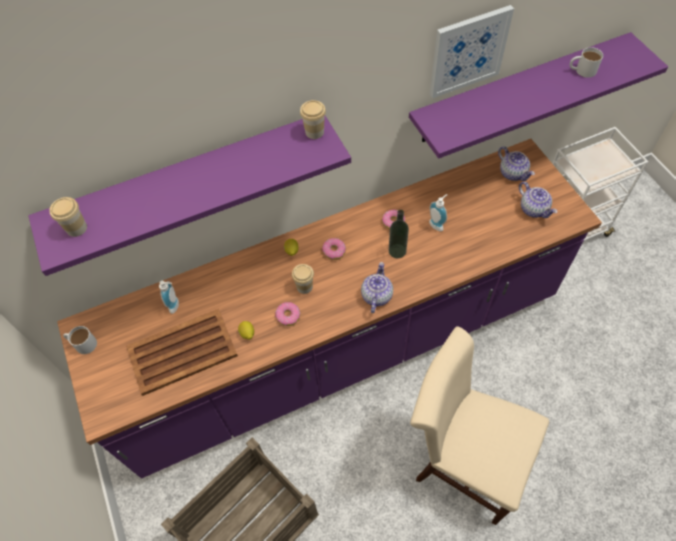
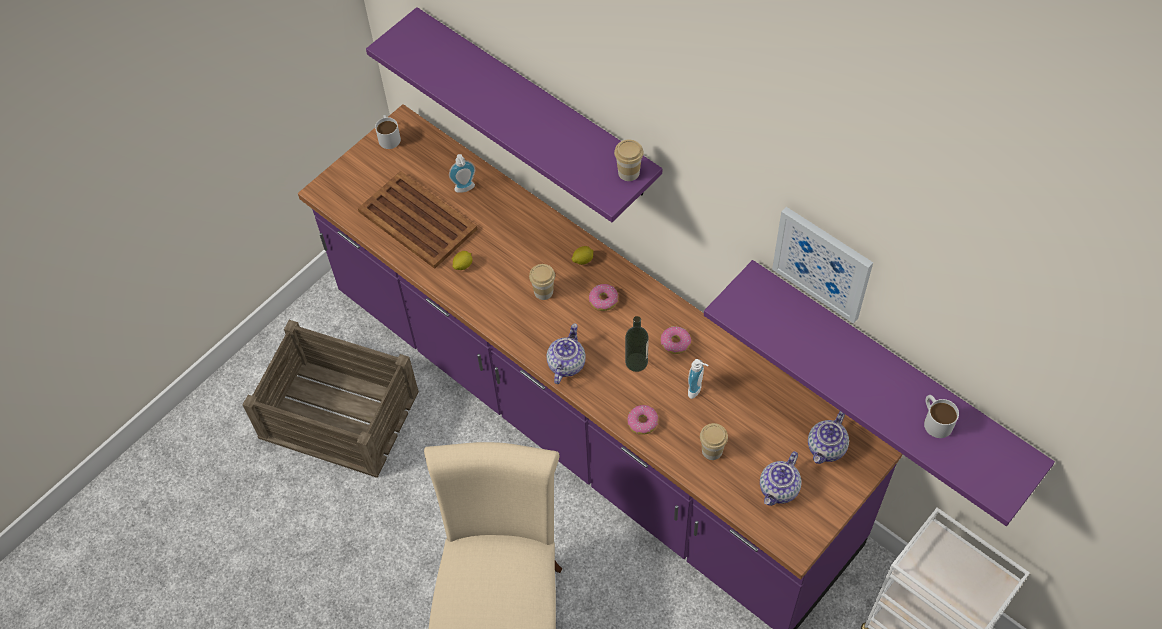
camera: 65 degrees right, 0 degrees up
(76, 228) = (419, 47): cup -> cup (712, 450)
(288, 316) = (500, 292): donut -> donut (642, 422)
(376, 295) = (566, 363): teapot -> teapot turned 60 degrees counterclockwise

